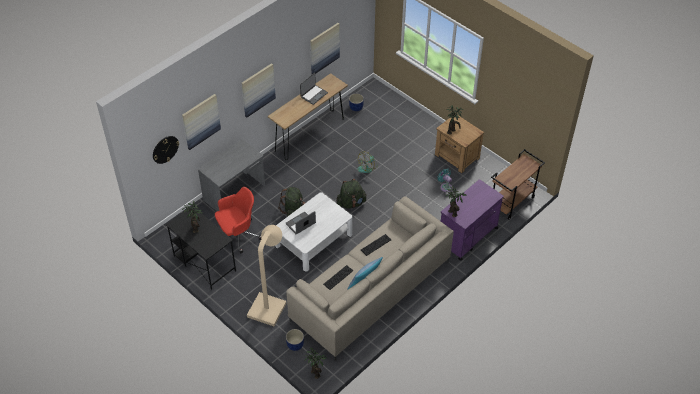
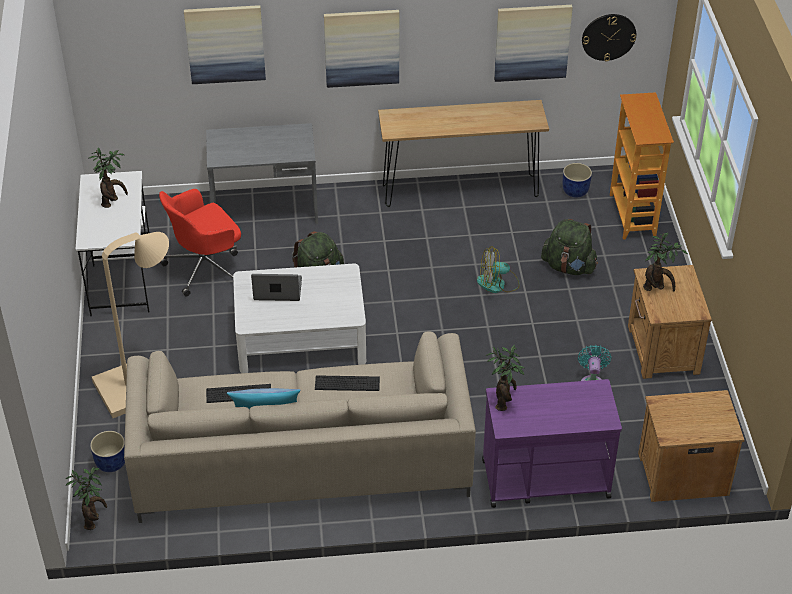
camera: 40 degrees right, 5 degrees down
(165, 149) = (142, 57): wall clock -> wall clock (608, 36)
(204, 263) = (121, 276): black desk -> white desk
(238, 235) = (205, 267): red office chair -> red office chair turned 135 degrees clockwise
(313, 95) = (479, 116): laptop -> none
(351, 203) = (414, 319): green backpack -> green backpack (568, 266)
(389, 105) = (633, 216): none -> bookcase
(511, 202) = (681, 473): brown cart -> brown nightstand

